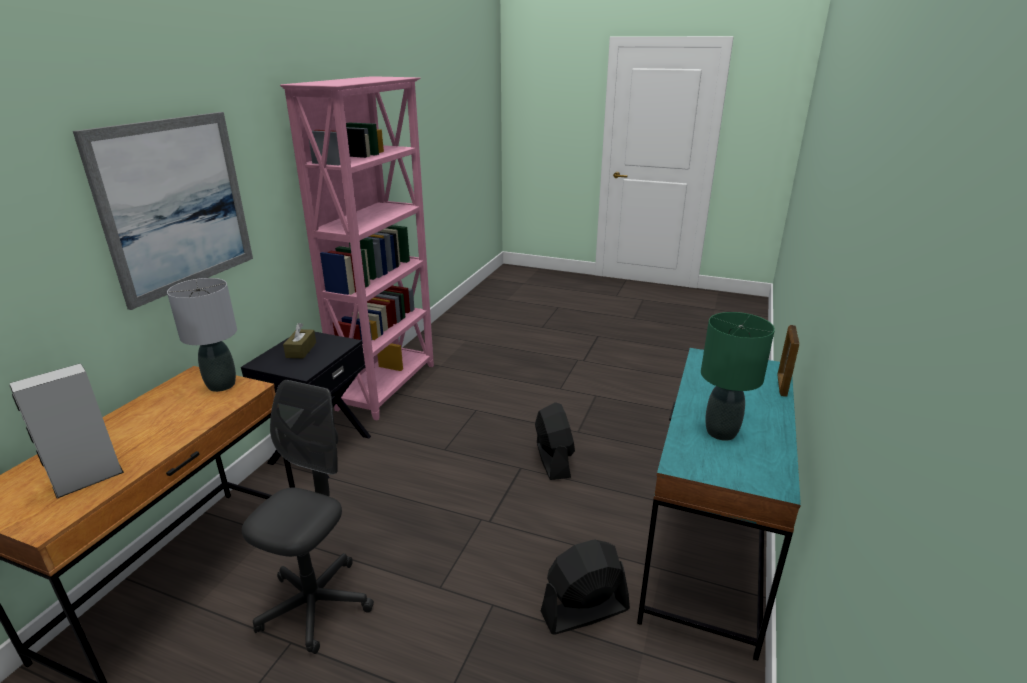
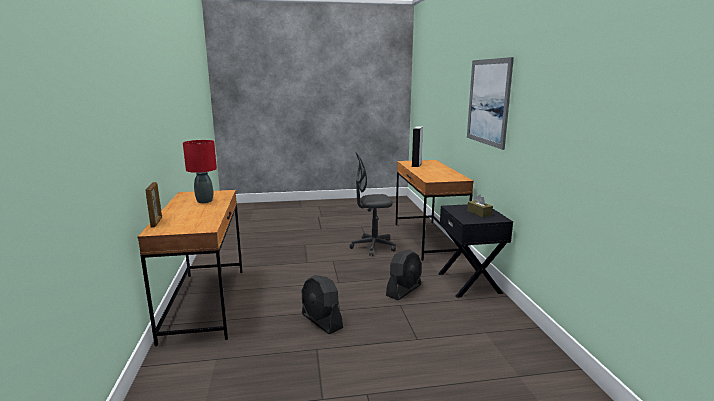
camera: 150 degrees right, 10 degrees down
(222, 385) = (442, 179): grey table lamp -> none
(315, 605) = (373, 247): grey office chair -> grey office chair turned 90 degrees clockwise
(389, 386) = (515, 334): pink bookcase -> none
(584, 611) = (267, 270): black fan -> black fan (404, 290)
(706, 550) = (205, 303): turquoise desk -> brown desk
(721, 432) = (204, 201): green table lamp -> red table lamp

